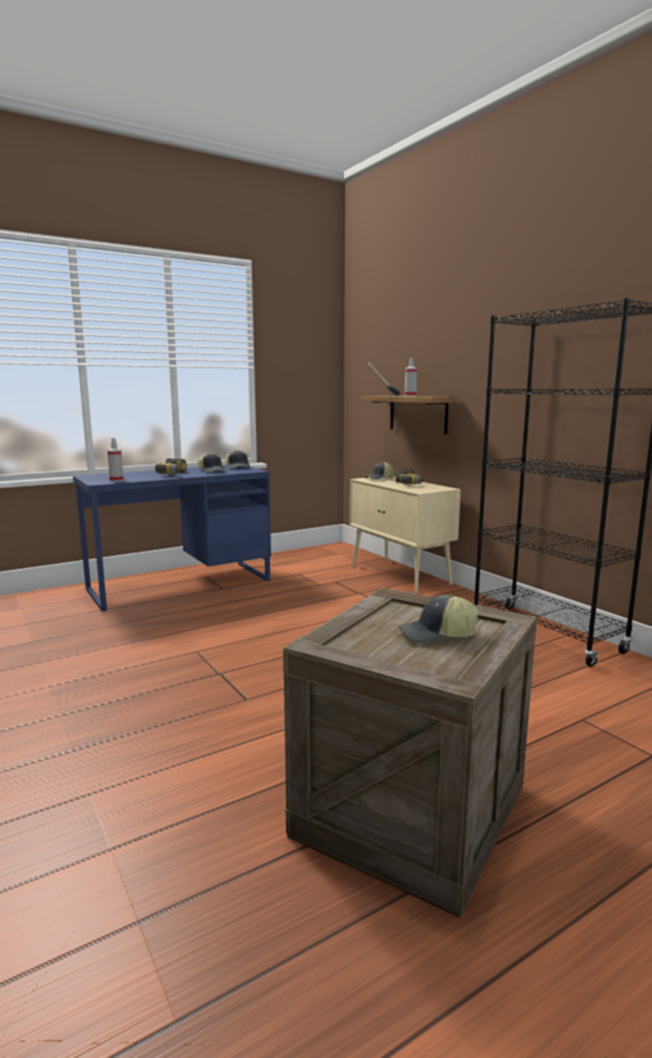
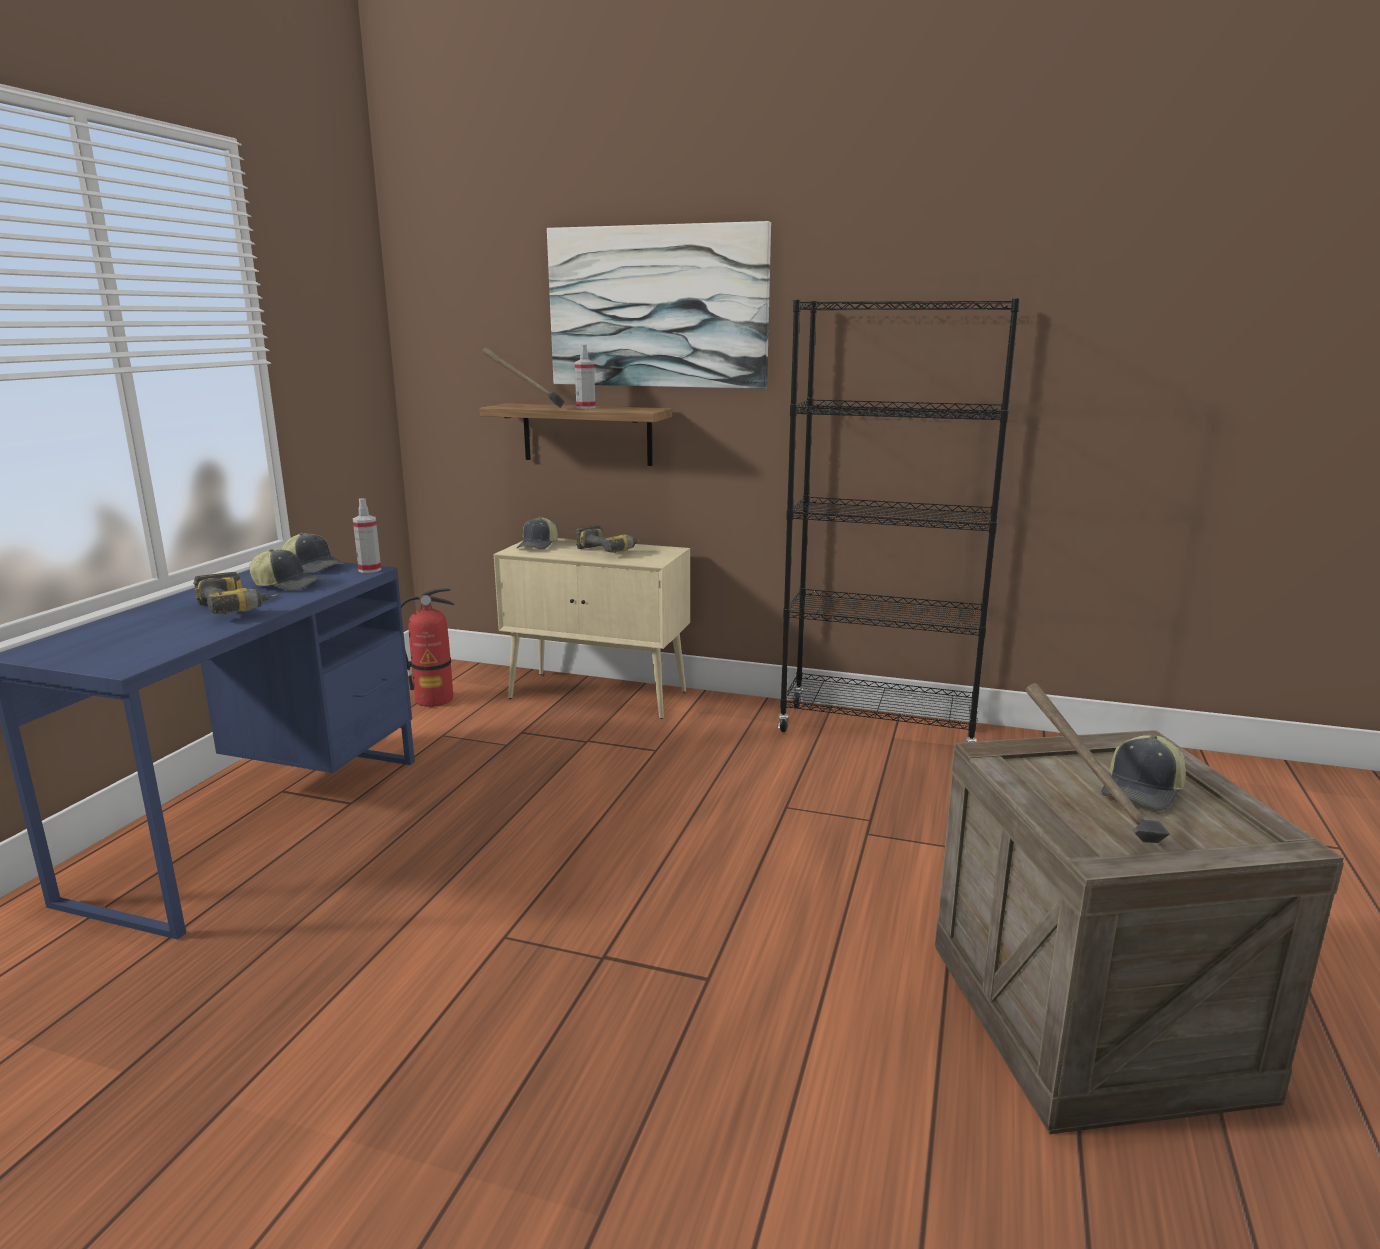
camera: 40 degrees left, 5 degrees up
(116, 480) = (151, 651): spray bottle -> spray bottle (369, 570)
(318, 560) = (434, 700): none -> fire extinguisher
(365, 632) = (1087, 817): none -> hammer
(455, 332) = (657, 307): none -> picture

